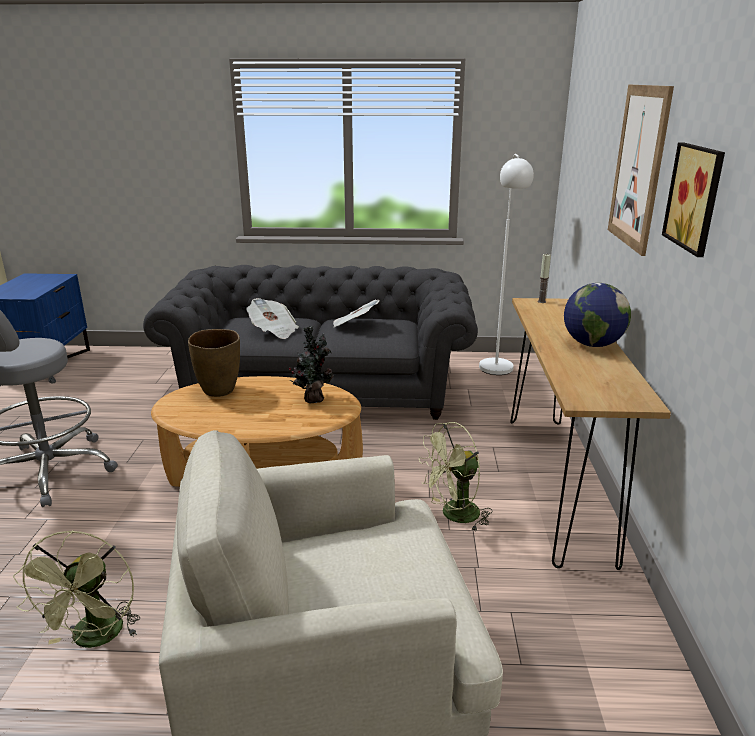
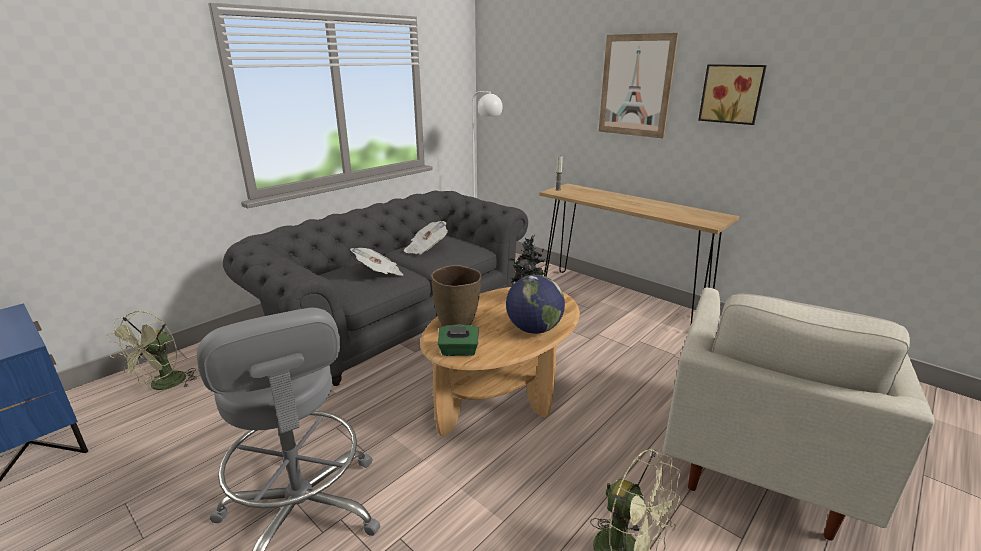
camera: 50 degrees left, 0 degrees up
(175, 406) = (458, 351): none -> green tissue box
(454, 515) = (618, 340): green fan -> green fan (163, 386)
(592, 344) = (638, 201): globe -> globe (534, 329)

